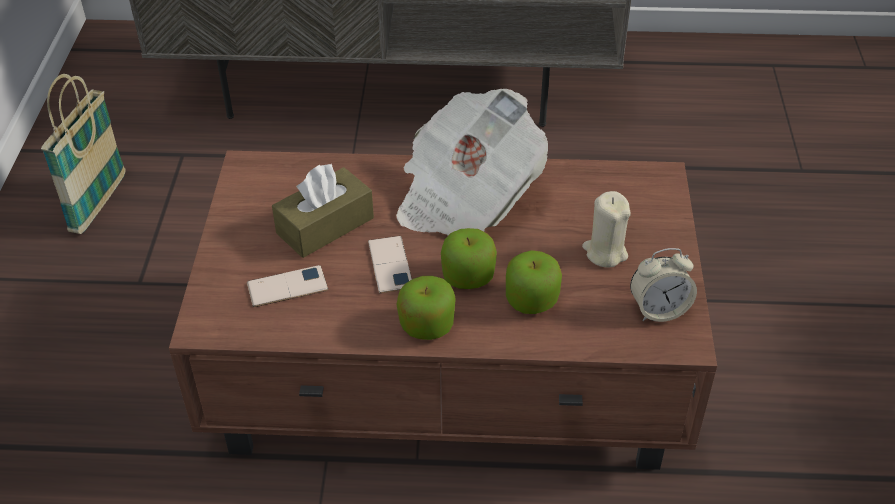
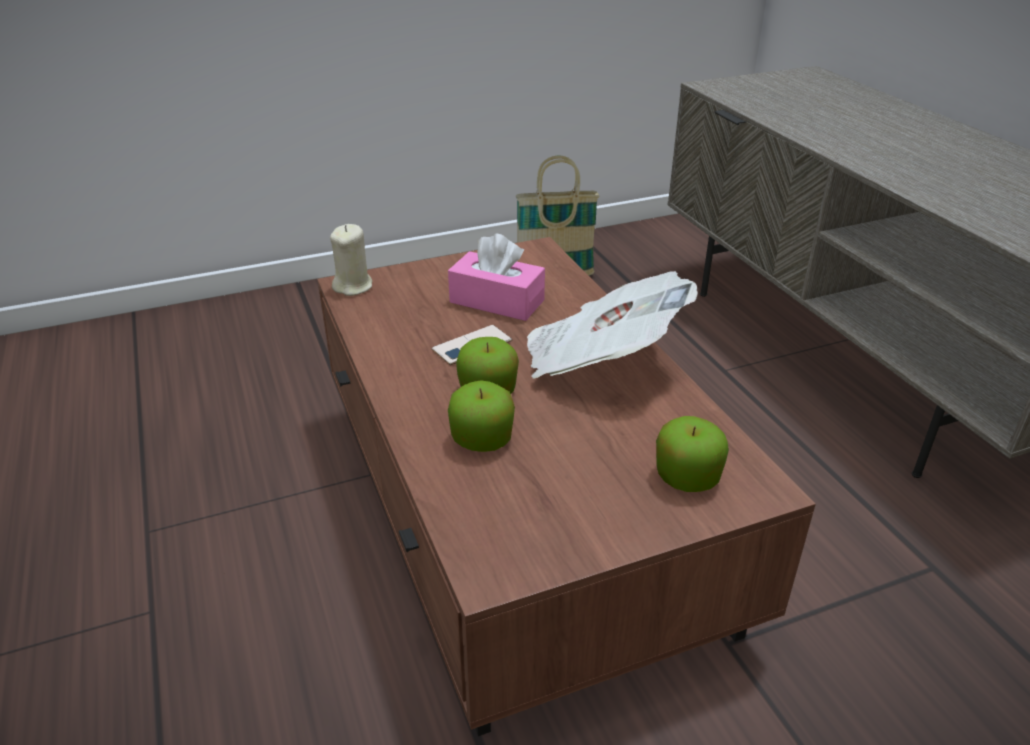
camera: 65 degrees right, 10 degrees down
(287, 287) = (411, 305): phone -> none
(325, 226) = (497, 301): brown tissue box -> pink tissue box
(427, 325) = (408, 385): apple -> apple (687, 477)
(605, 252) = (592, 474): beige candle -> beige candle (353, 286)
(658, 310) = (528, 539): alarm clock -> none

